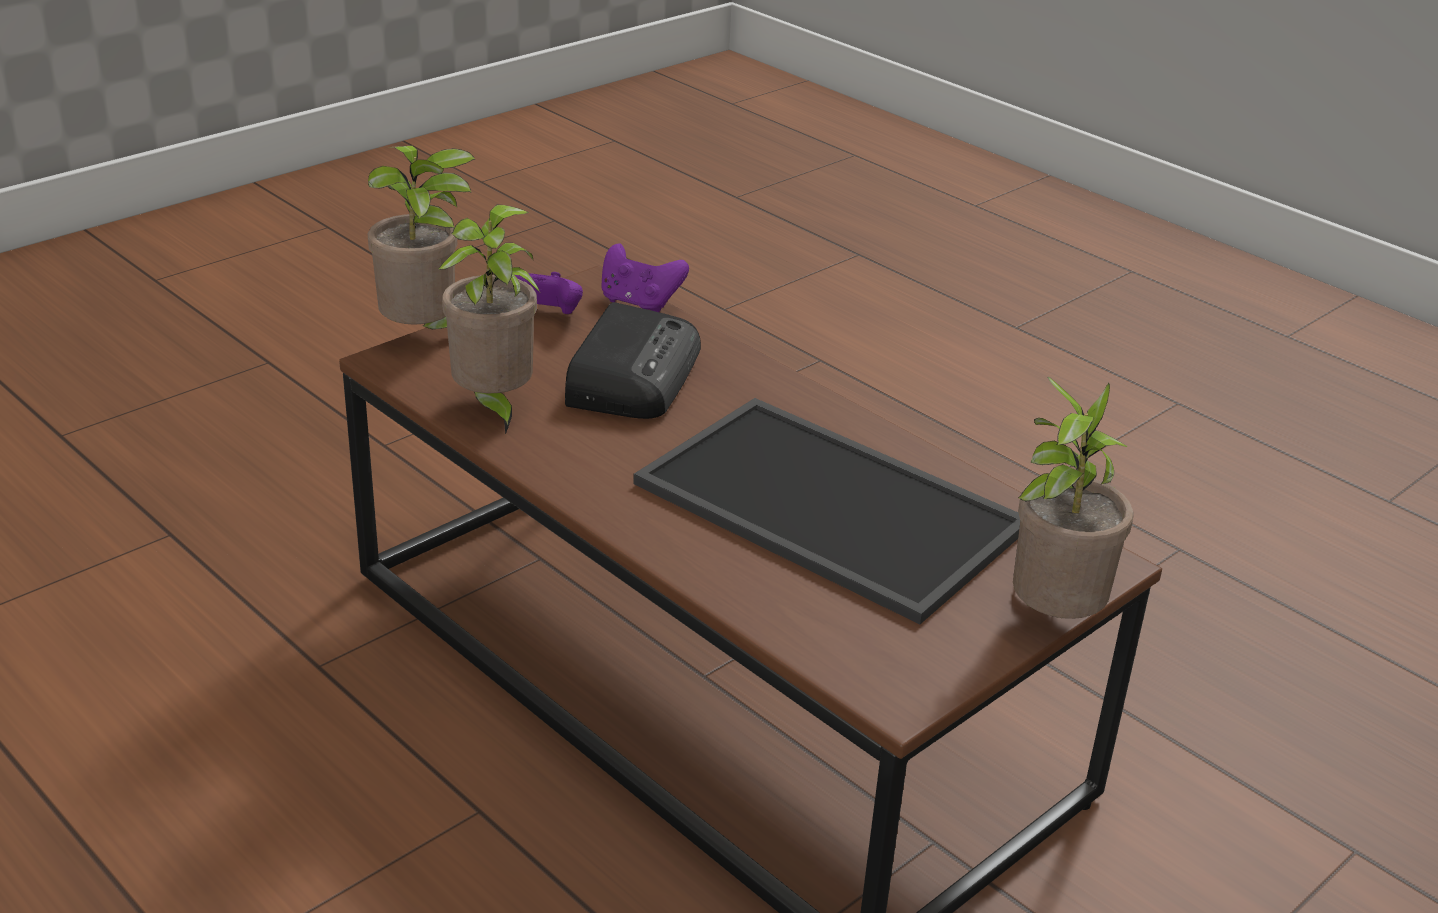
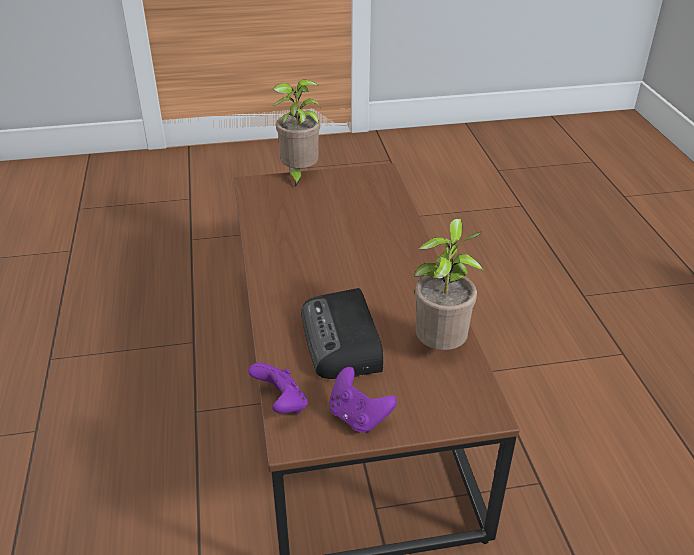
camera: 145 degrees left, 5 degrees up
(424, 336) = (450, 428): potted plant -> none
(633, 374) = (342, 341): radio -> radio turned 60 degrees counterclockwise
(822, 507) = (329, 236): tray -> none

